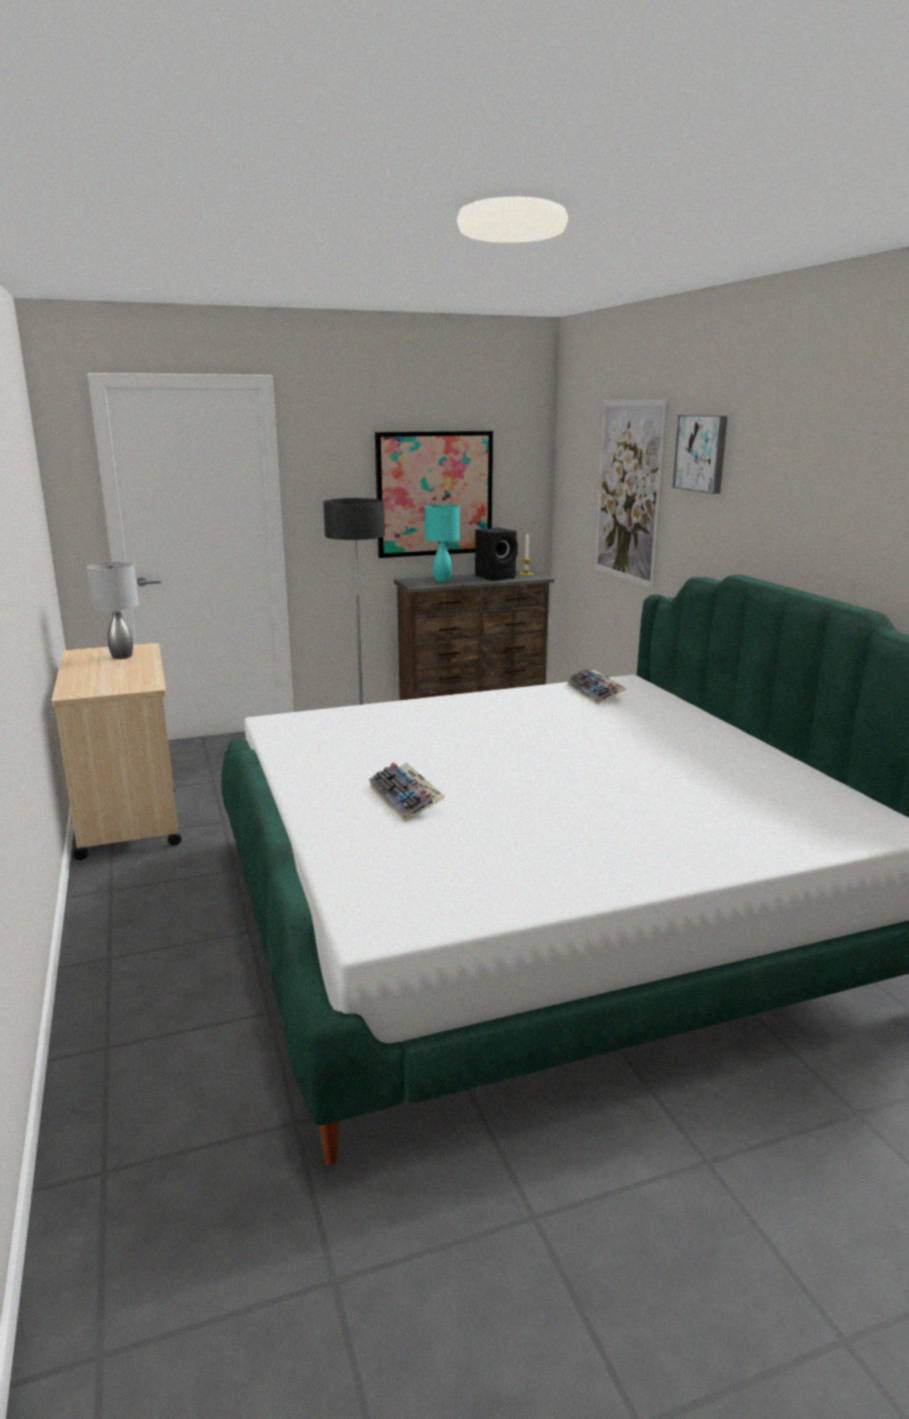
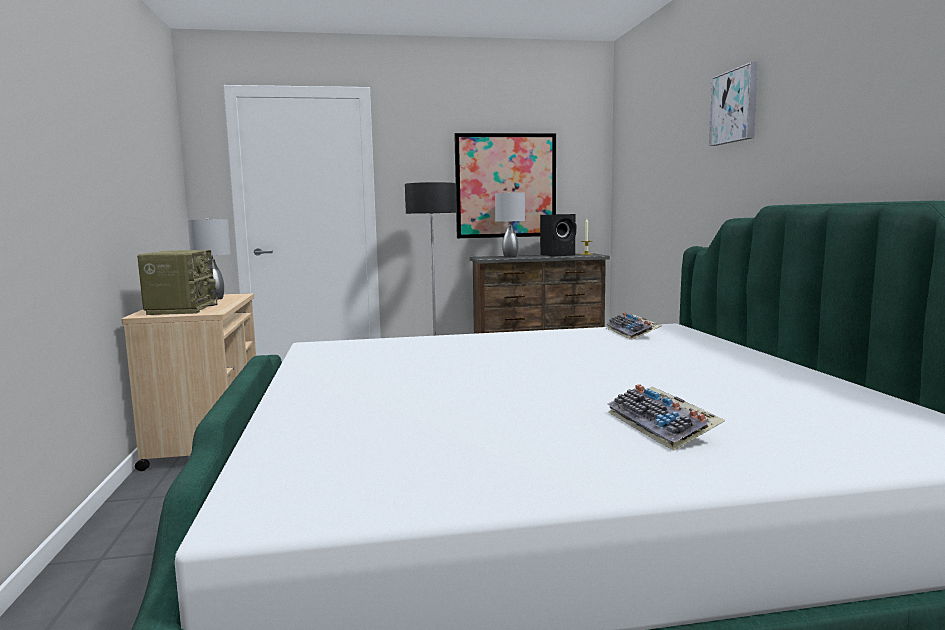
camera: 10 degrees right, 10 degrees down
(105, 681) = (181, 309): none -> radio
(406, 799) = (392, 399): keyboard -> keyboard (662, 427)
(442, 580) = (510, 256): turquoise table lamp -> grey table lamp
(629, 491) = (671, 164): picture -> none

